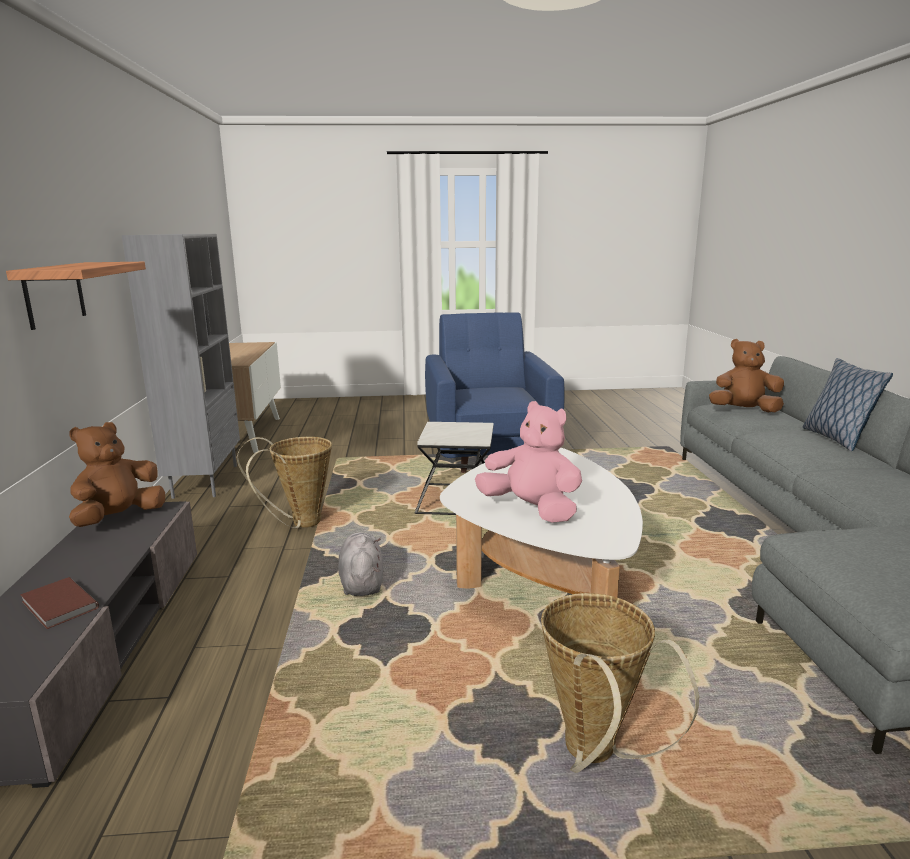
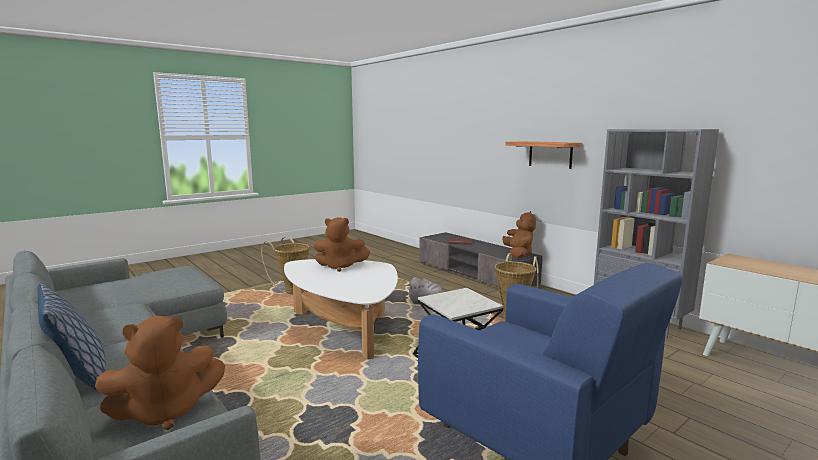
camera: 145 degrees right, 5 degrees down
(531, 509) = (340, 267): pink plush toy -> brown plush toy

